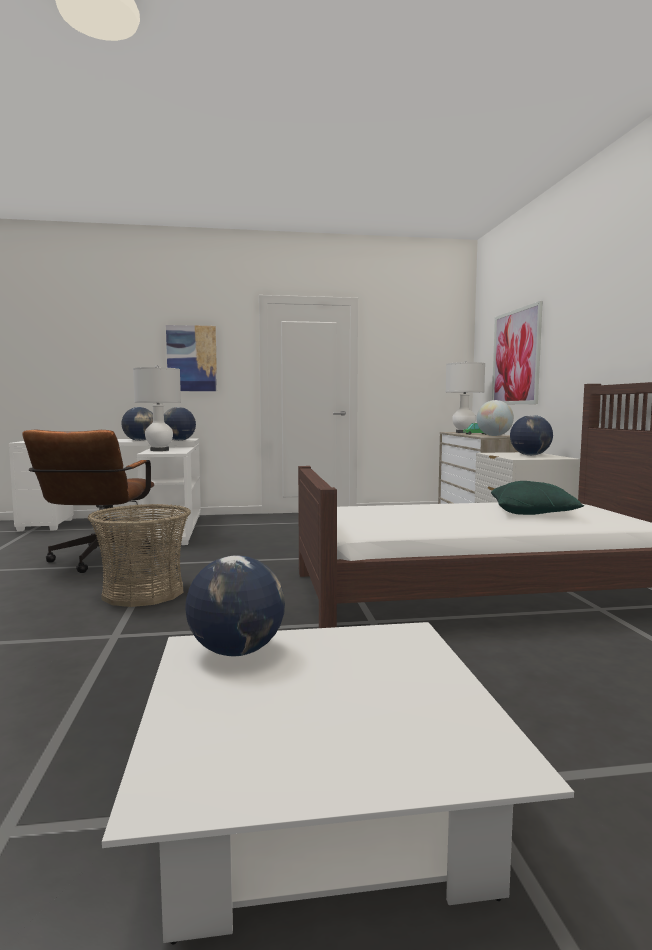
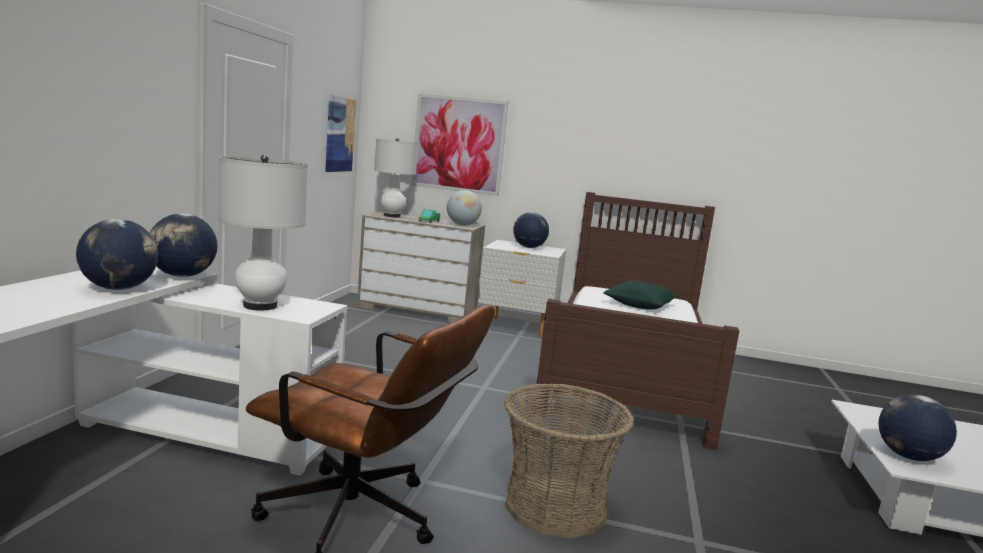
camera: 70 degrees left, 5 degrees up
(191, 358) = (113, 105): picture -> picture (339, 134)

